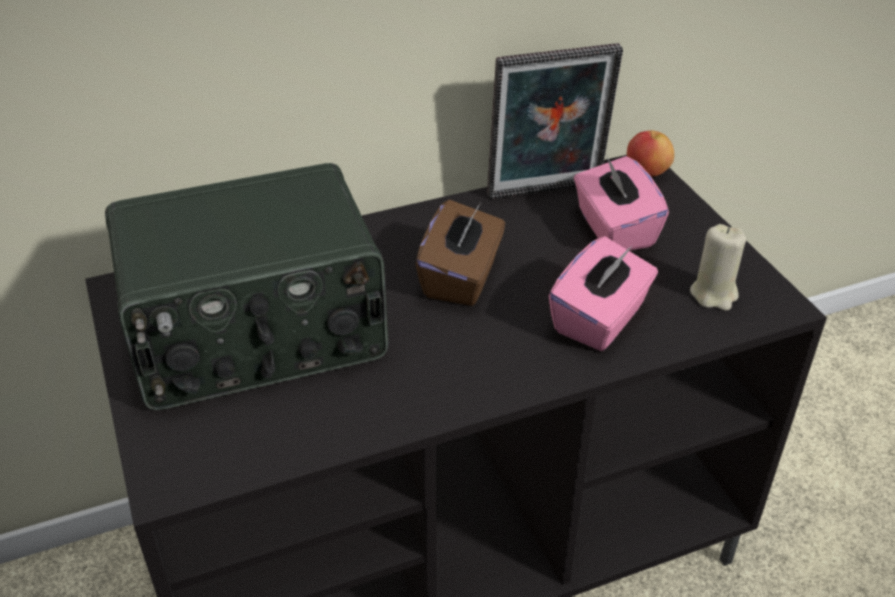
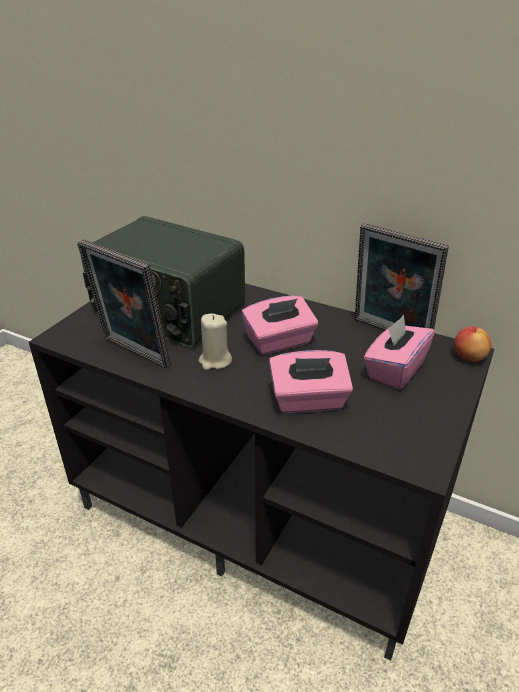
camera: 50 degrees right, 5 degrees down
(325, 421) = (133, 354): none -> picture frame
(462, 278) = (279, 342): brown tissue box -> pink tissue box
(714, 294) = (393, 434): beige candle -> beige candle (215, 361)

